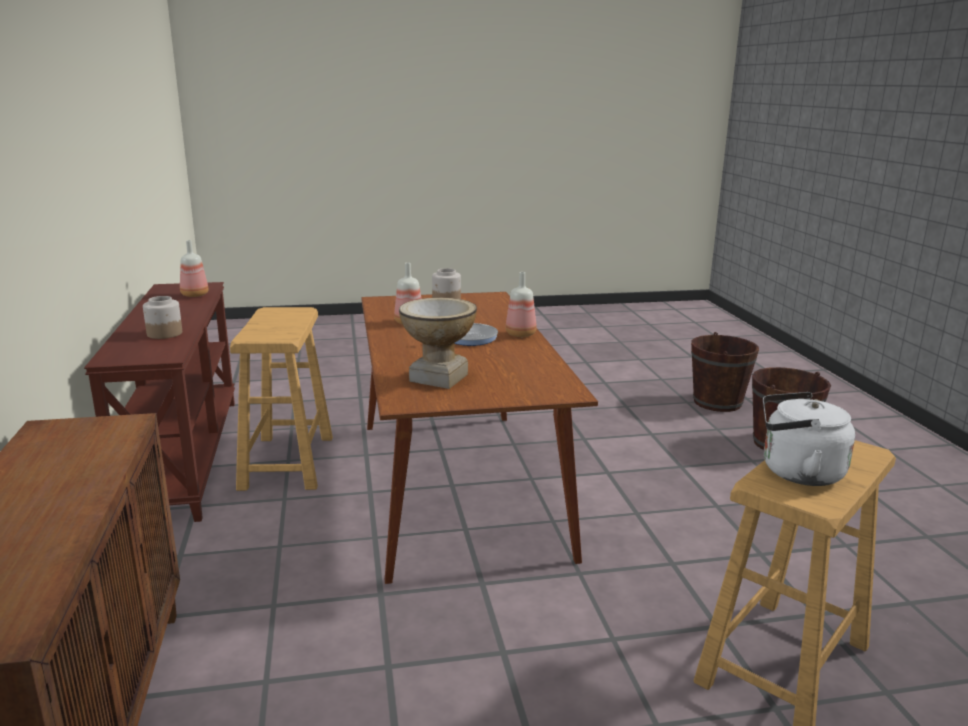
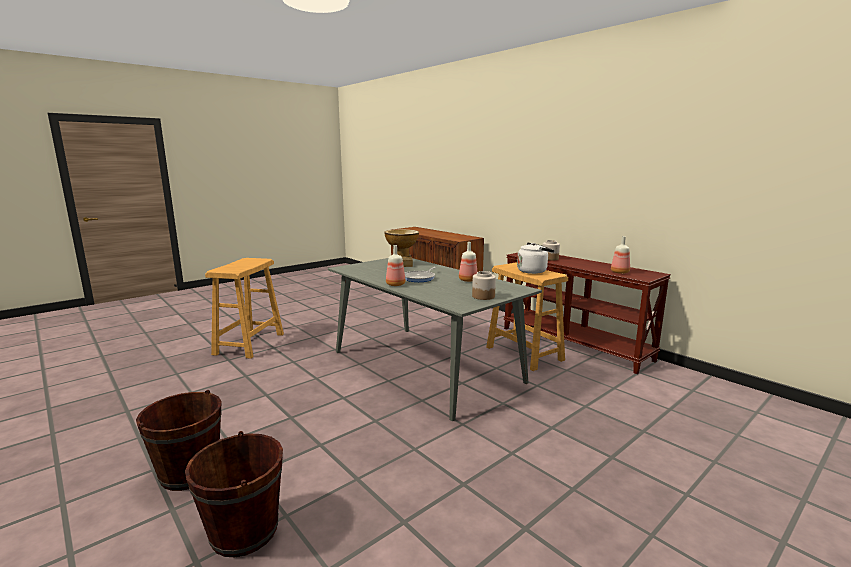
camera: 150 degrees right, 5 degrees down
(456, 484) = (425, 366): brown dining table -> grey dining table
(796, 472) = (250, 263): white kettle -> white kettle (533, 271)

